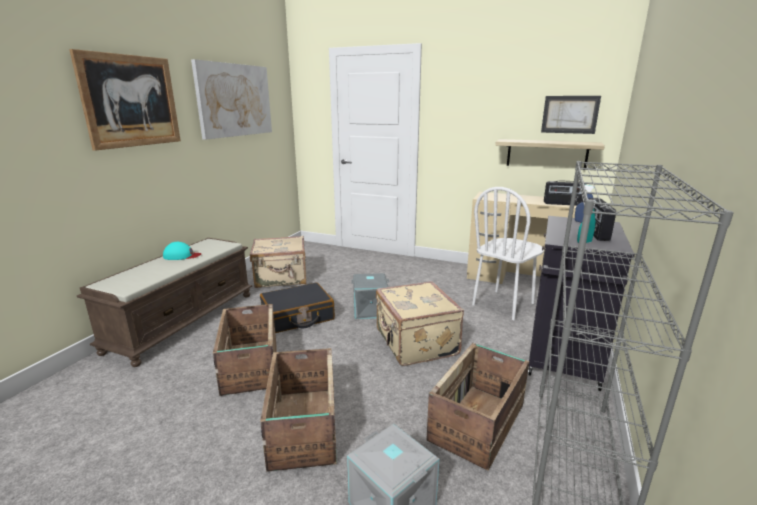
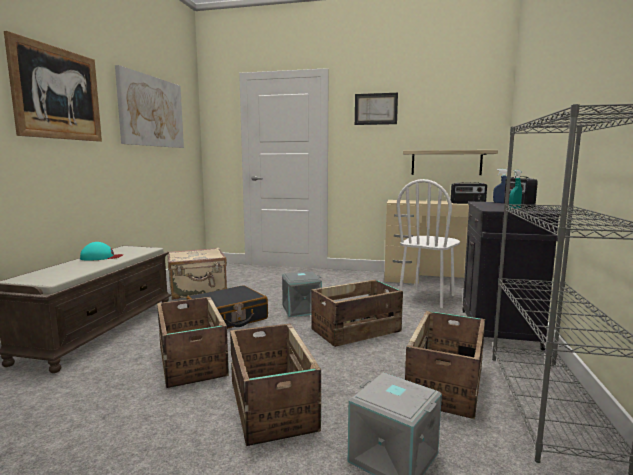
camera: 10 degrees left, 10 degrees down
(415, 343) = (357, 330): beige suitcase -> crate
(570, 114) = (463, 127): picture -> picture (376, 109)

